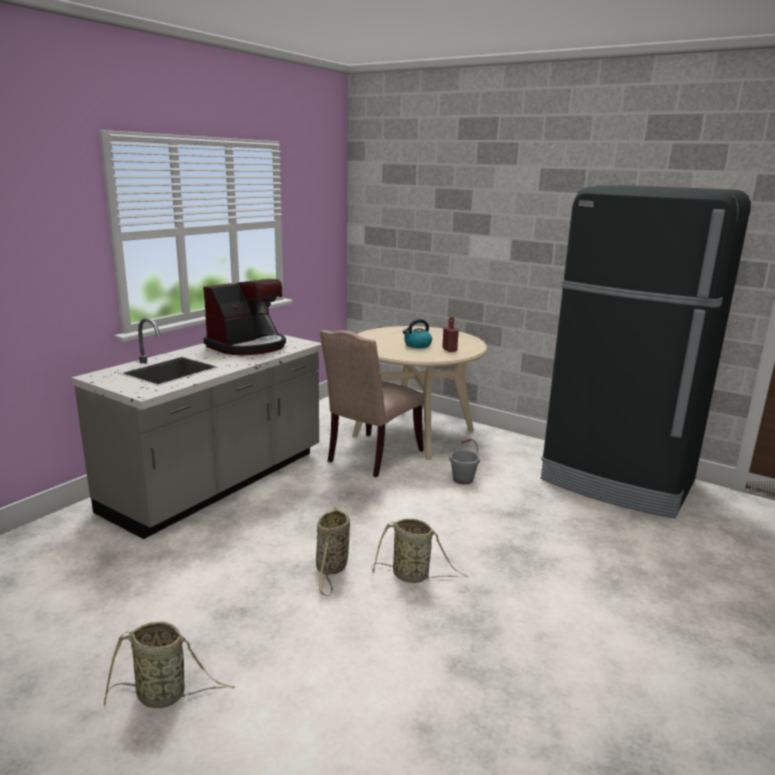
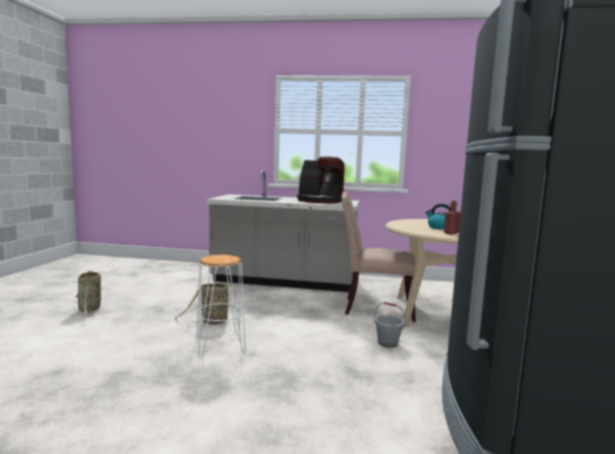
camera: 65 degrees right, 10 degrees down
(413, 576) = (220, 345): basket -> white stool

